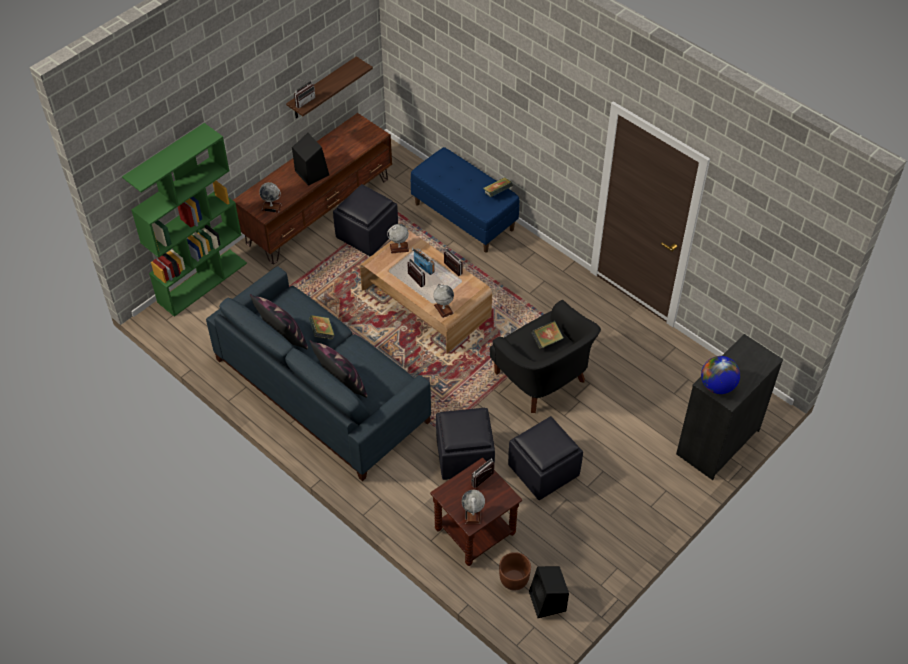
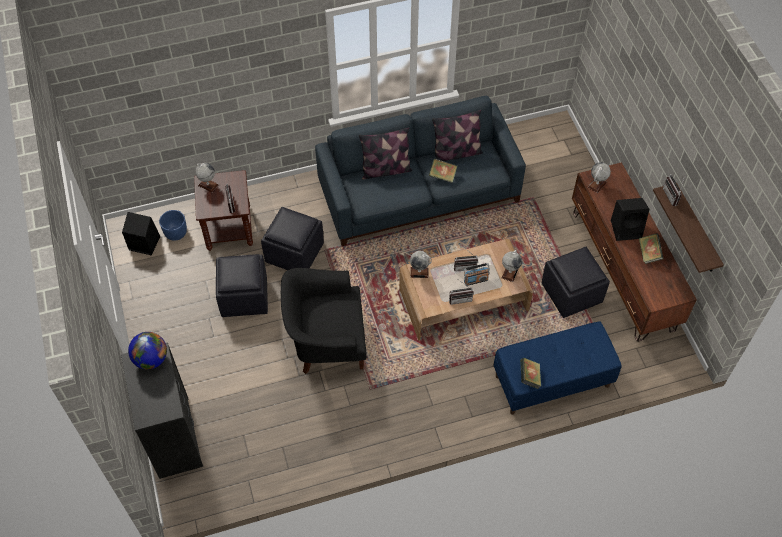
camera: 120 degrees right, 5 degrees up
(202, 282) = (579, 161): green bookcase -> none
(514, 579) = (175, 233): brown planter -> blue planter
(546, 341) = (330, 322): book -> book (649, 253)

